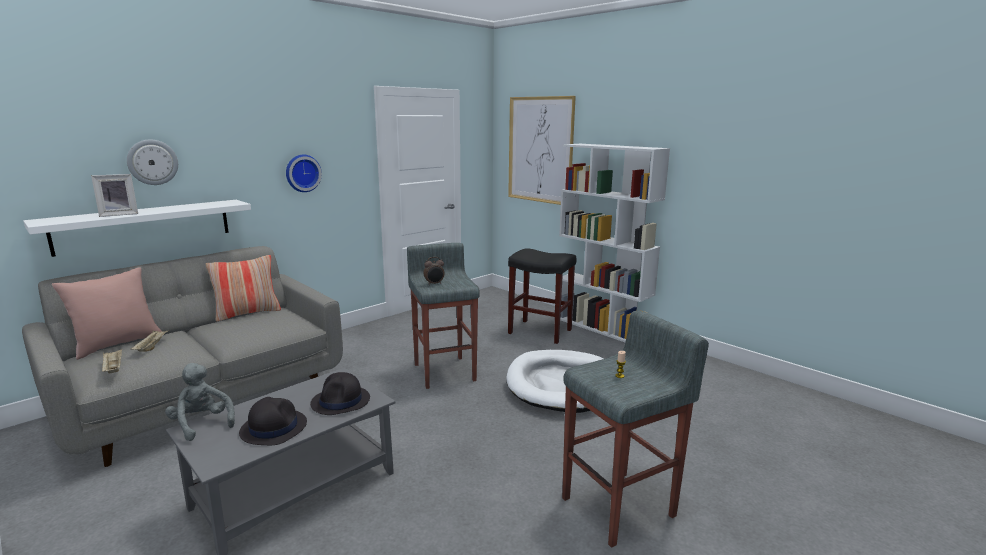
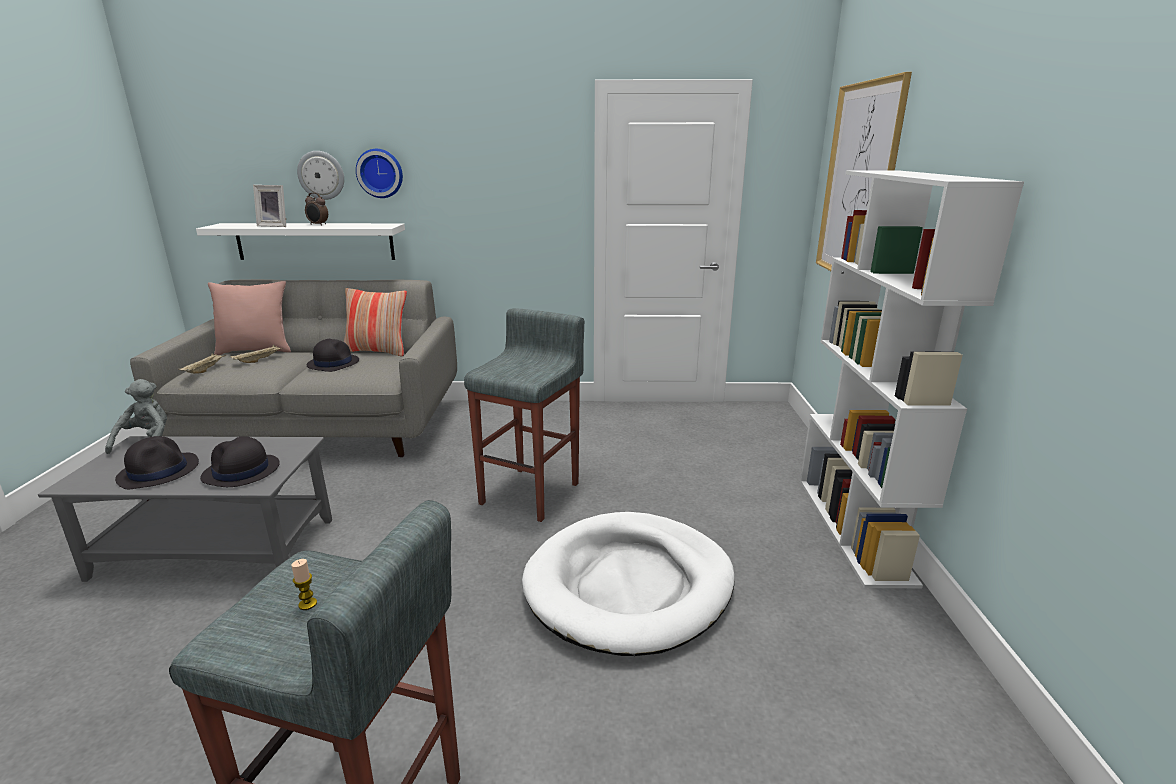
camera: 45 degrees right, 5 degrees up
(236, 328) = (333, 363): none -> black hat
(302, 173) = (483, 198): wall clock -> wall clock (380, 173)
(434, 284) = (505, 367): alarm clock -> alarm clock (318, 225)
(539, 331) = (738, 491): black stool -> none

